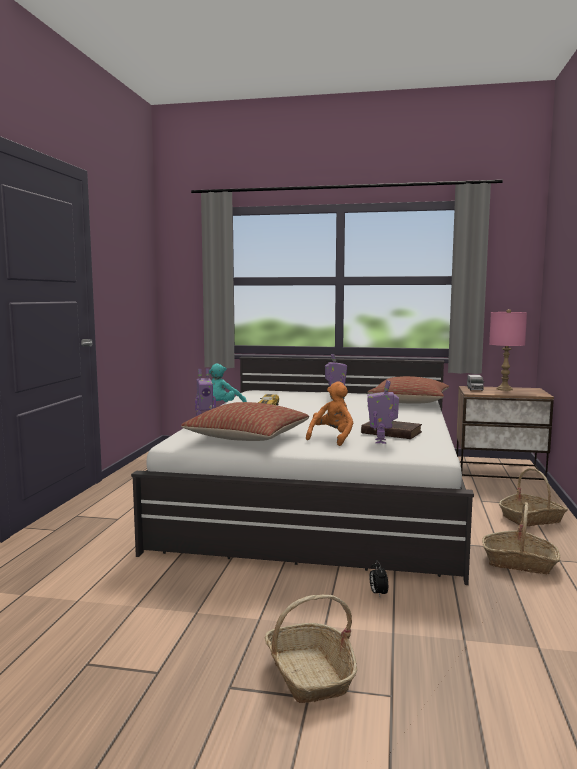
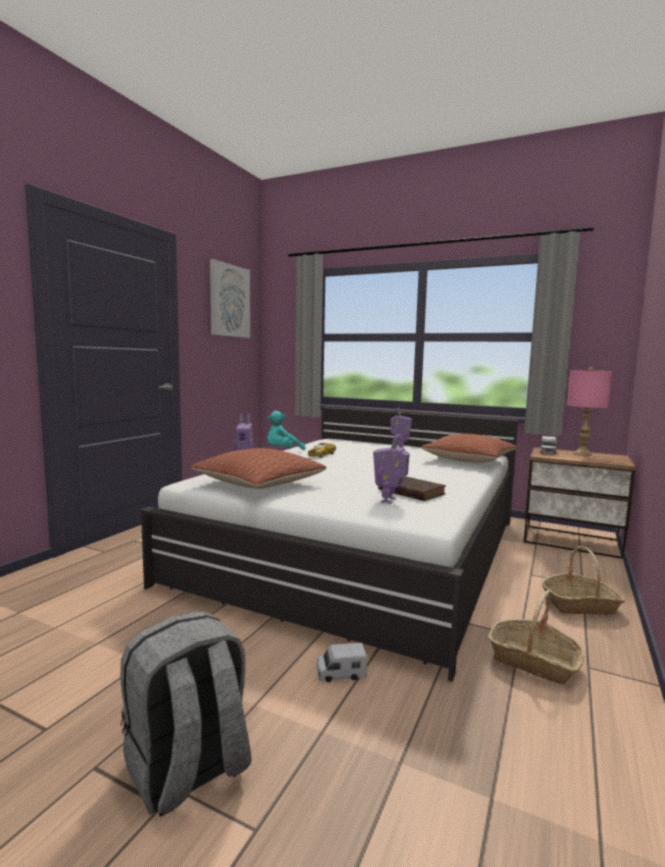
camera: 15 degrees right, 0 degrees up
(131, 242) = (229, 301): none -> picture
(309, 674) = (188, 771): basket -> grey backpack
(332, 438) = (341, 492): orange plush toy -> none
(378, 593) = (340, 673): alarm clock -> toy truck

